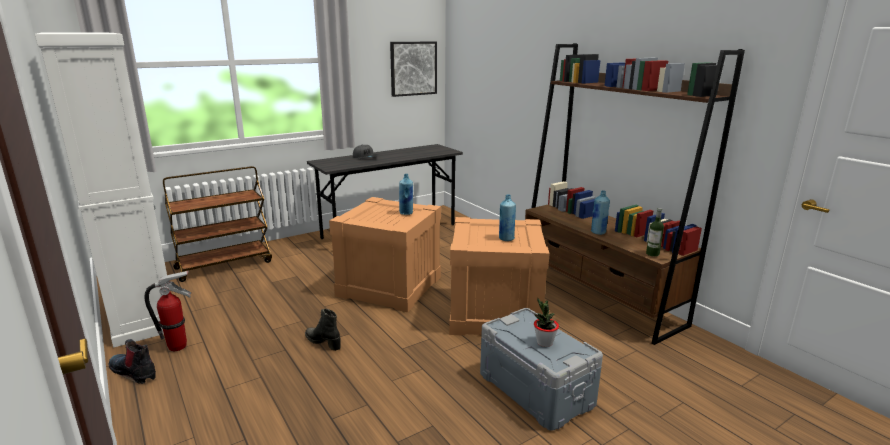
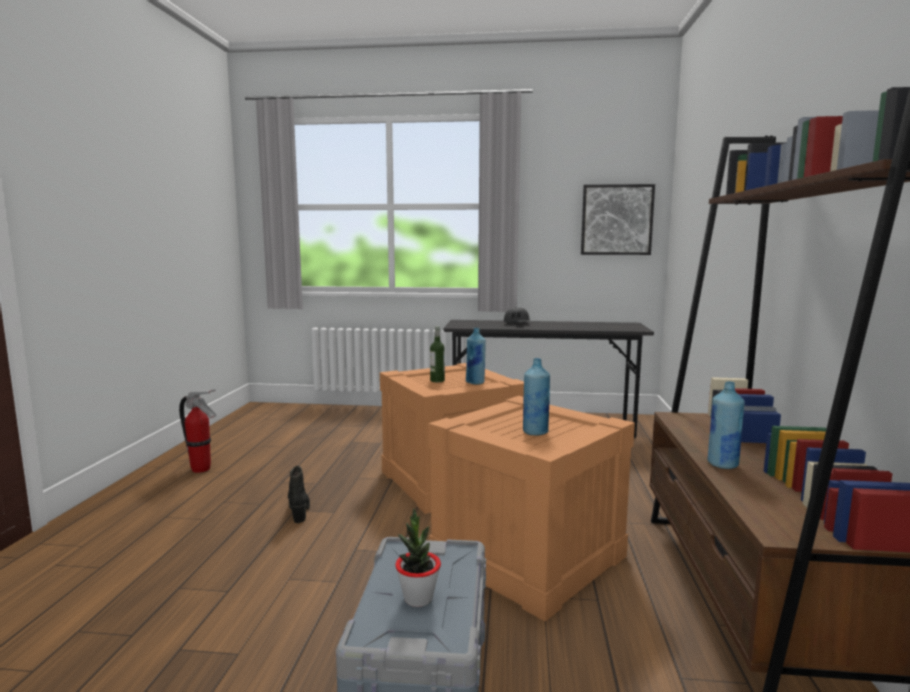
camera: 40 degrees right, 10 degrees down
(135, 372) = (146, 477): boot -> none
(141, 313) = (226, 436): white cabinet -> none
(225, 265) = (342, 417): brown cart -> none
(652, 254) = (775, 524): bottle -> bottle (437, 380)

